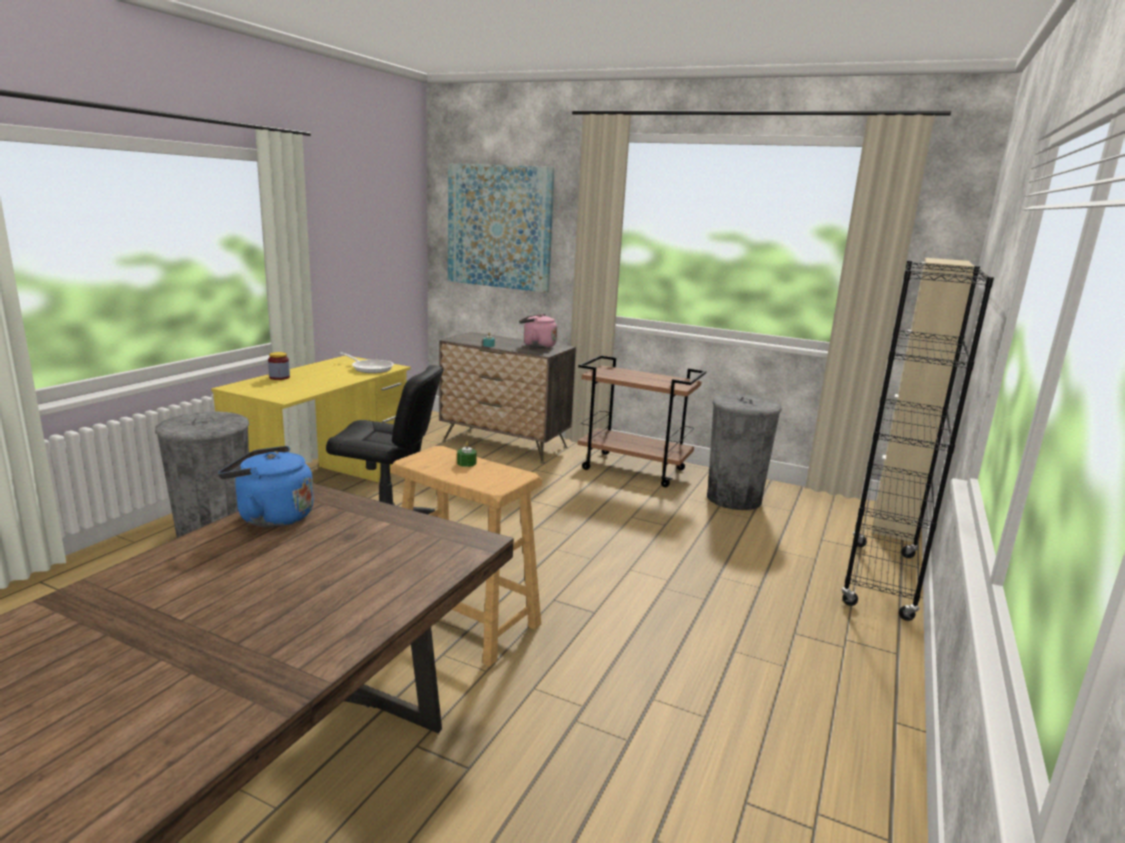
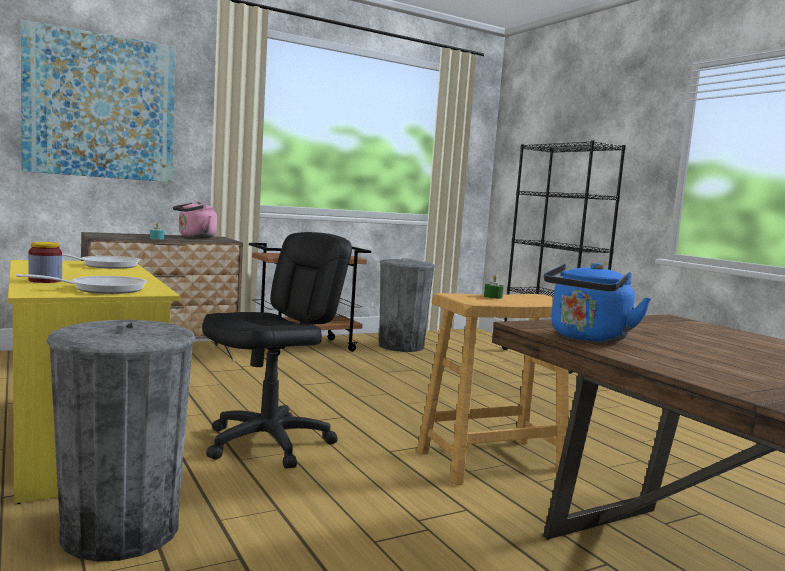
camera: 55 degrees left, 10 degrees down
(272, 390) = (101, 289): none -> frying pan
(893, 521) = (484, 335): beige cabinet -> none

